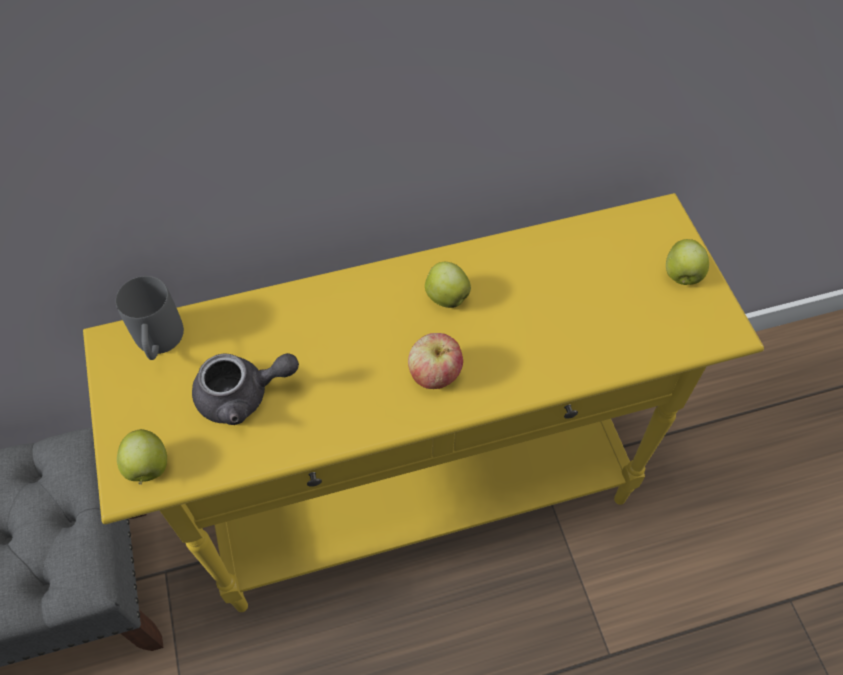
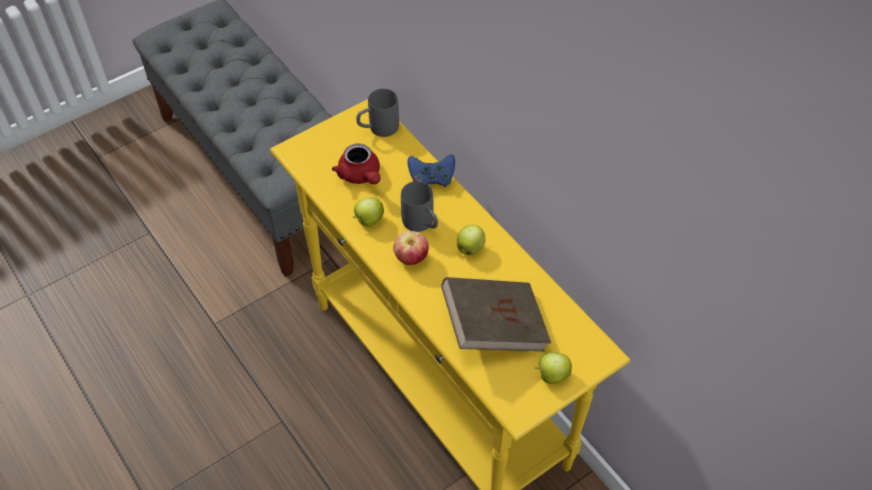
camera: 70 degrees right, 5 degrees down
(148, 468) = (303, 154): apple -> apple (368, 221)
(243, 396) = (361, 176): grey teapot -> red teapot
(298, 304) = (431, 179): none -> blue game controller
(378, 342) = (422, 224): none -> grey mug
(589, 313) = (494, 327): none -> brown book

